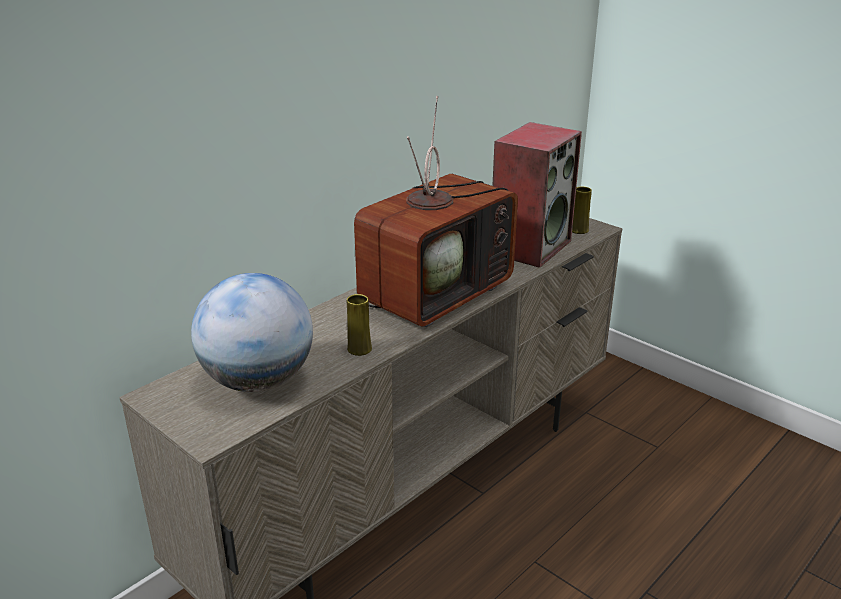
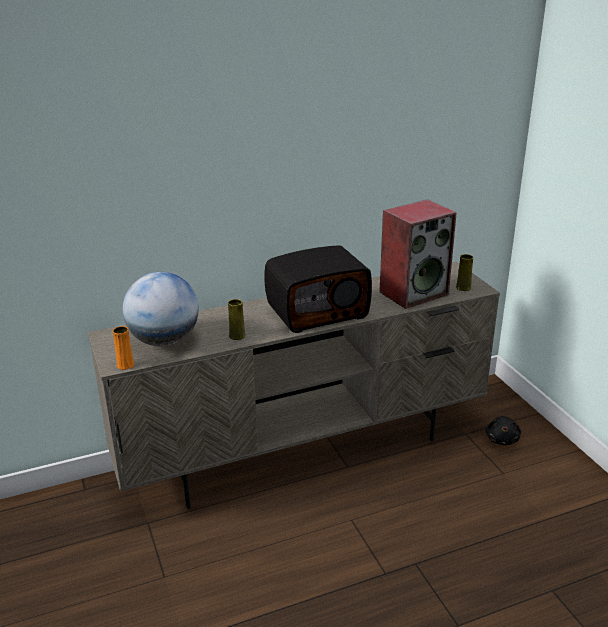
camera: 25 degrees right, 0 degrees up
(227, 433) = (125, 365): none -> orange vase
(436, 293) = (317, 311): television -> radio
(628, 407) = (502, 439): none -> black plush toy

